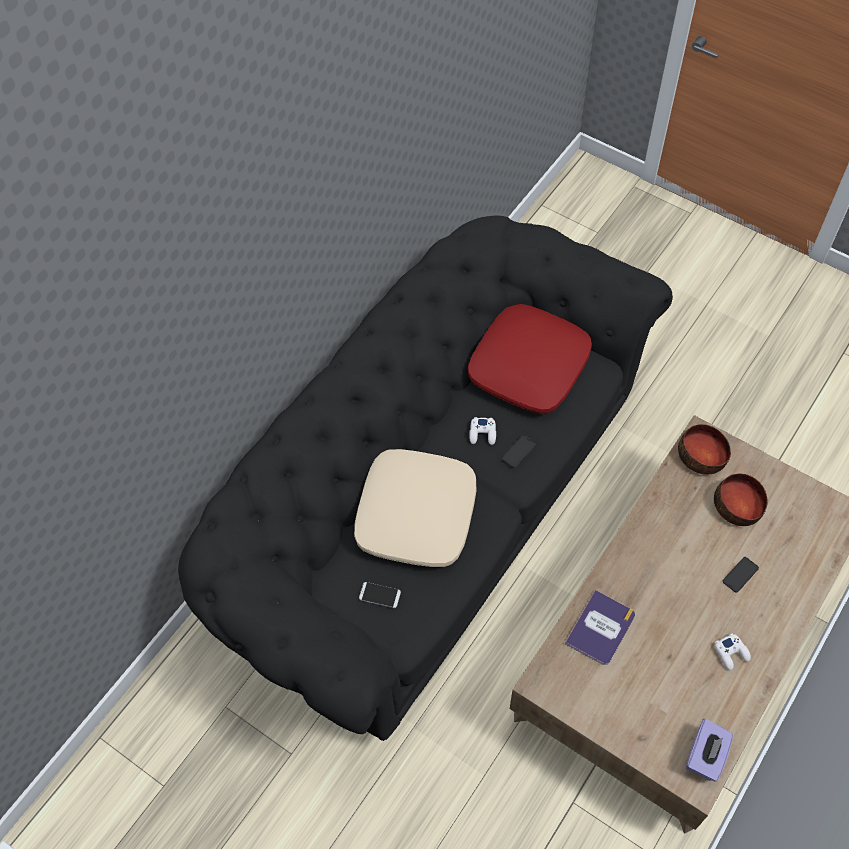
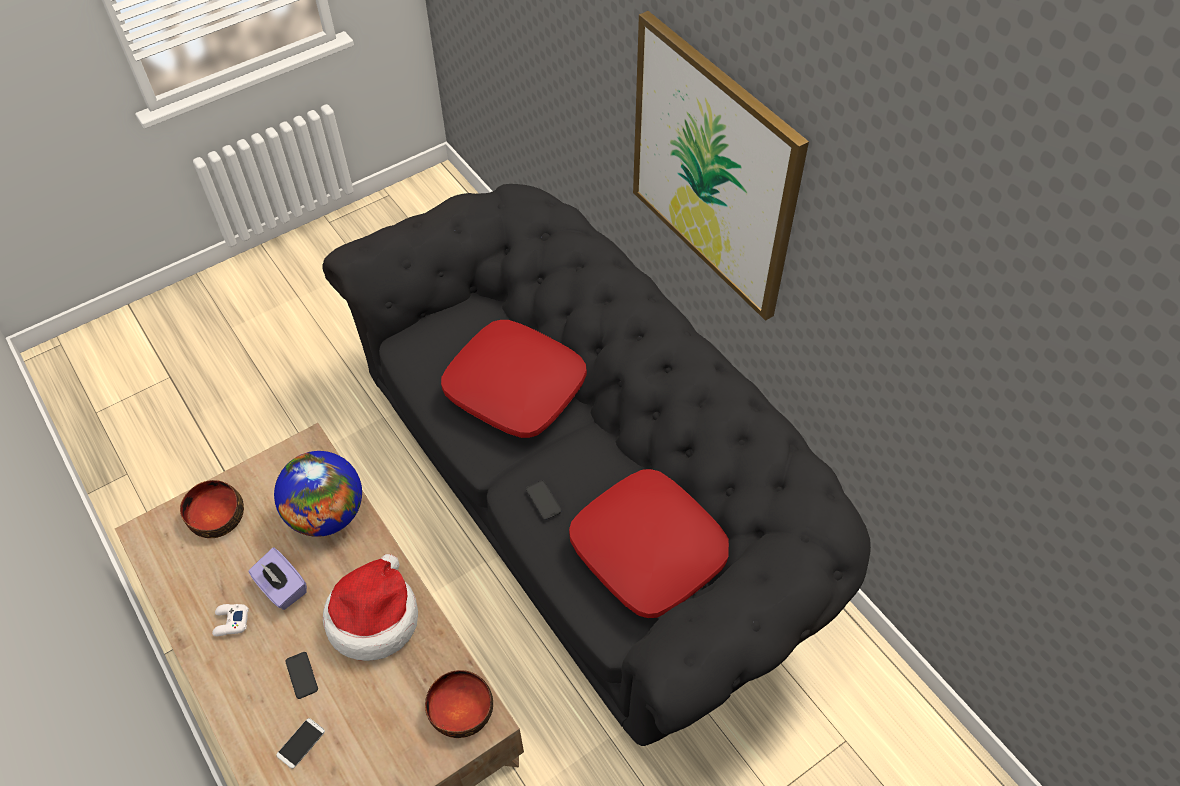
camera: 110 degrees right, 5 degrees down
(280, 260) = (713, 168): none -> picture
(379, 595) = (450, 337): phone -> phone (301, 743)
(415, 514) = (516, 387): beige pillow -> red pillow
(483, 433) = (580, 474): white game controller -> none
(600, 628) = (327, 514): book -> globe
(668, 545) = (374, 617): none -> hat
(705, 756) = (159, 550): purple tissue box -> purple tissue box (282, 588)
(738, 506) = (378, 717): bowl -> bowl (215, 515)

